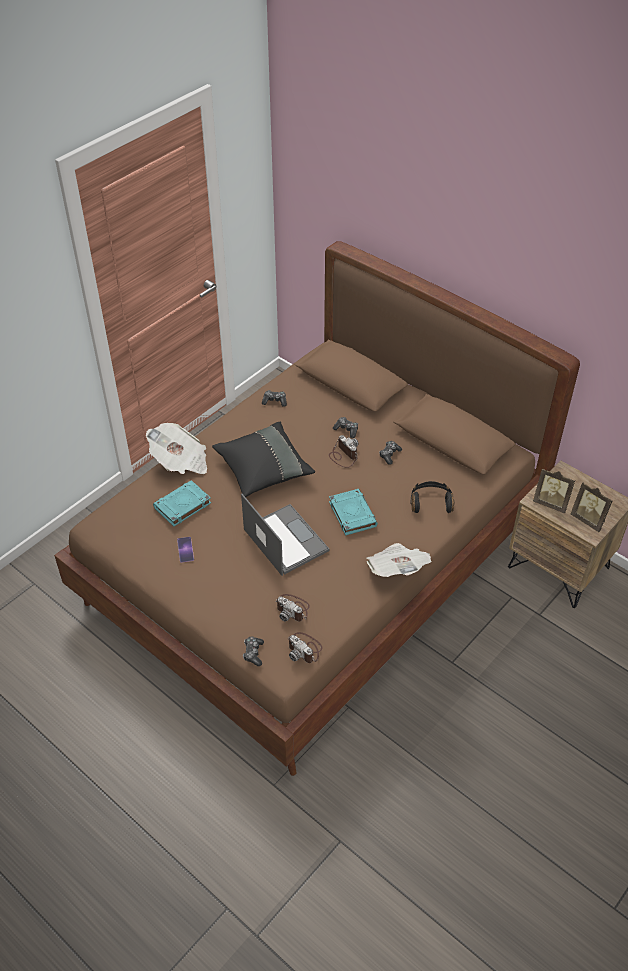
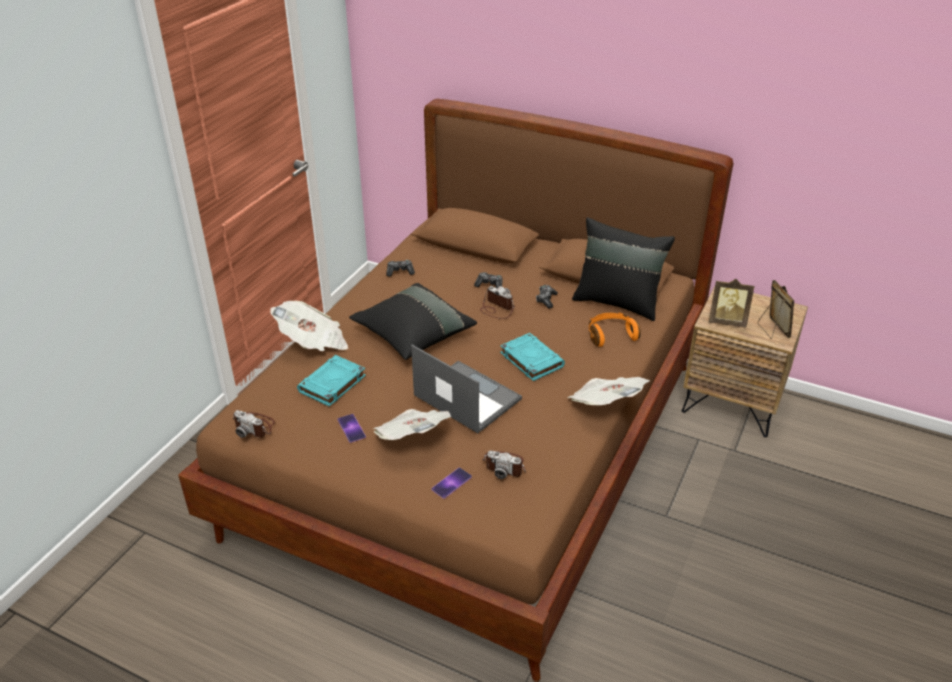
camera: 15 degrees left, 10 degrees down
(229, 568) = (412, 438): none -> newspaper
(246, 615) = (451, 483): none -> phone
(253, 653) = (477, 522): game controller -> none
(305, 649) = (537, 505): camera -> camera (254, 426)
(431, 502) = (611, 335): black headphones -> orange headphones
(452, 469) = (617, 302): none -> black pillow
(588, 520) = (772, 330): picture frame -> picture frame turned 135 degrees counterclockwise

